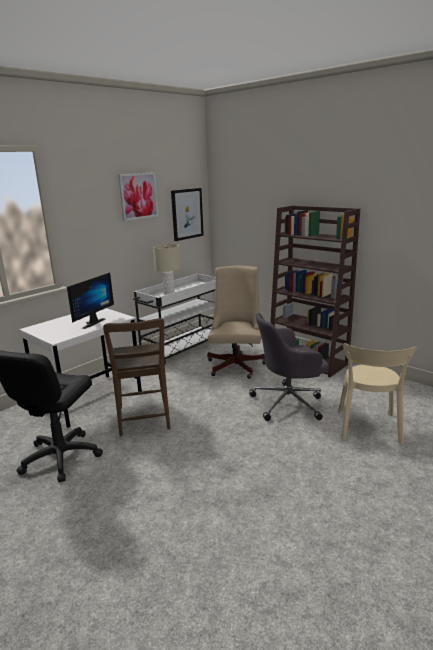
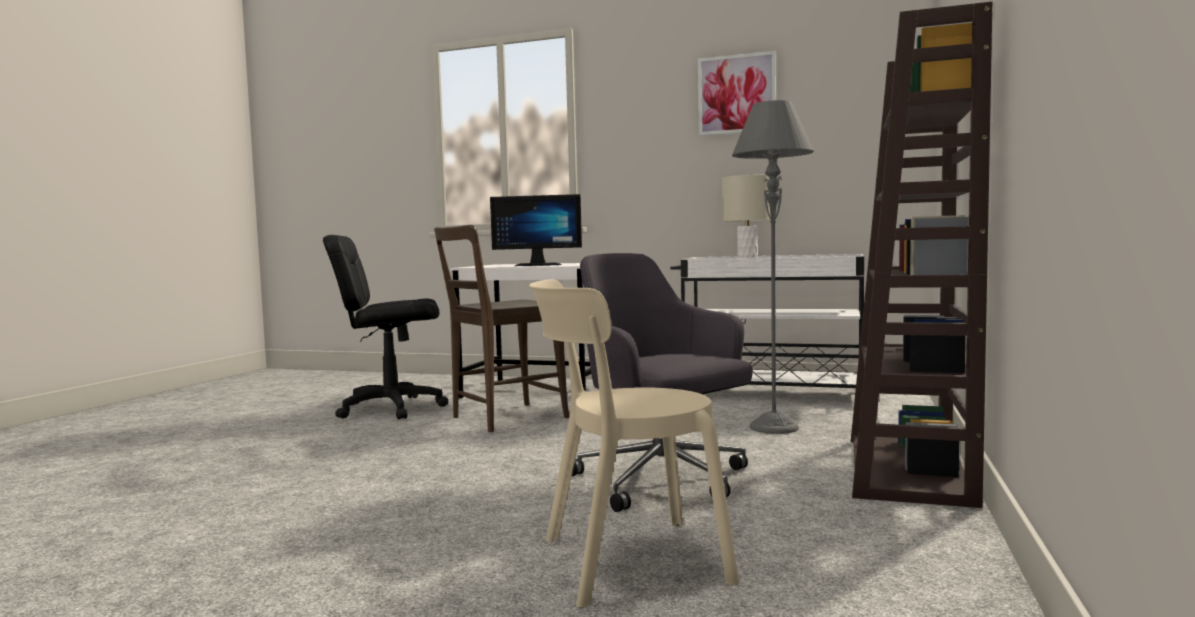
camera: 65 degrees right, 15 degrees down
(187, 214) = (858, 130): picture -> none
(236, 364) = (774, 427): beige office chair -> grey floor lamp

